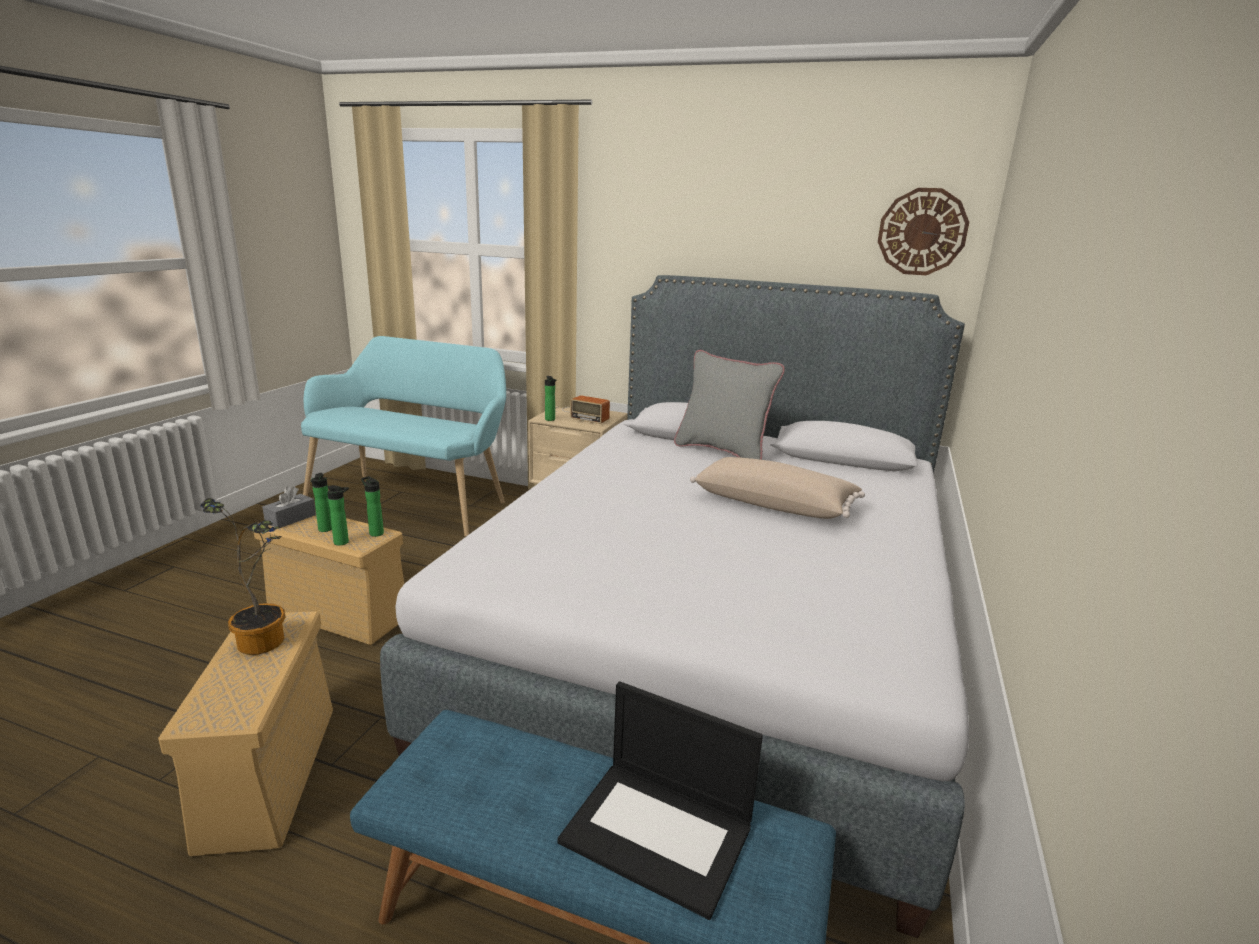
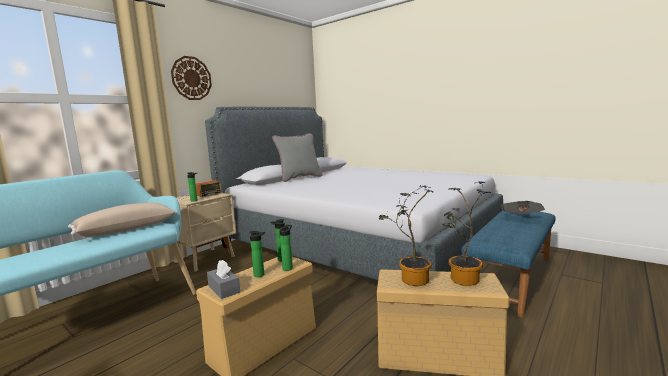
camera: 70 degrees left, 10 degrees down
(238, 688) = (461, 281): none -> potted plant
(659, 833) = (521, 218): laptop -> newspaper
(774, 504) = (362, 176): beige pillow -> beige pillow (127, 229)
(922, 232) = (299, 85): wall clock -> wall clock (191, 78)

